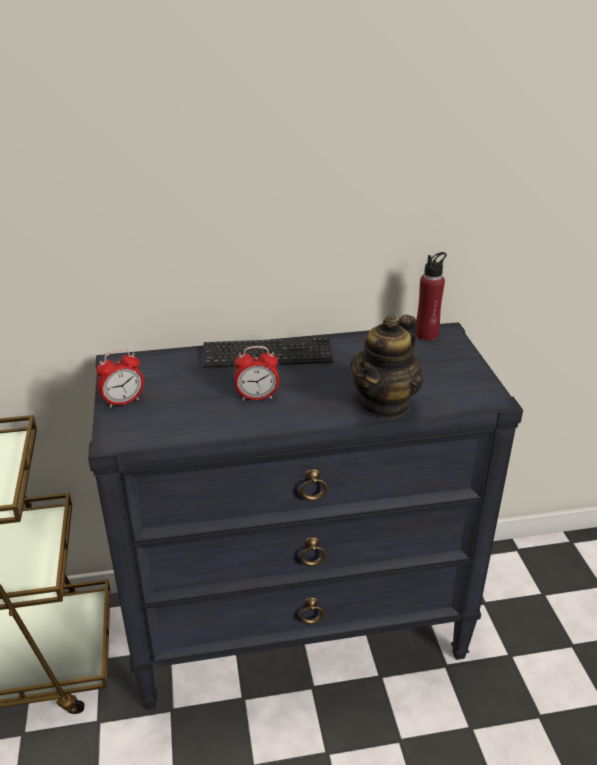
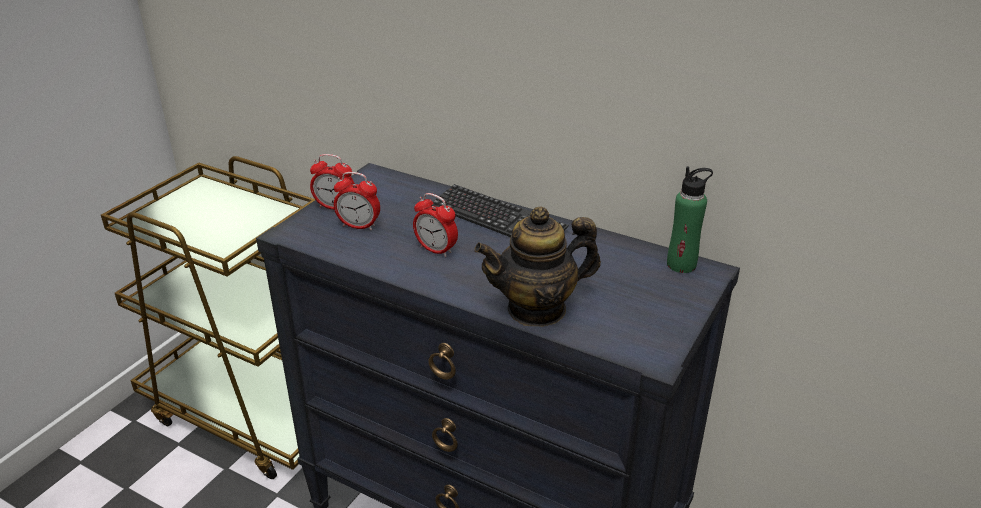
camera: 40 degrees right, 0 degrees up
(168, 407) = (359, 226): none -> alarm clock
(426, 334) = (681, 264): red bottle -> green bottle

